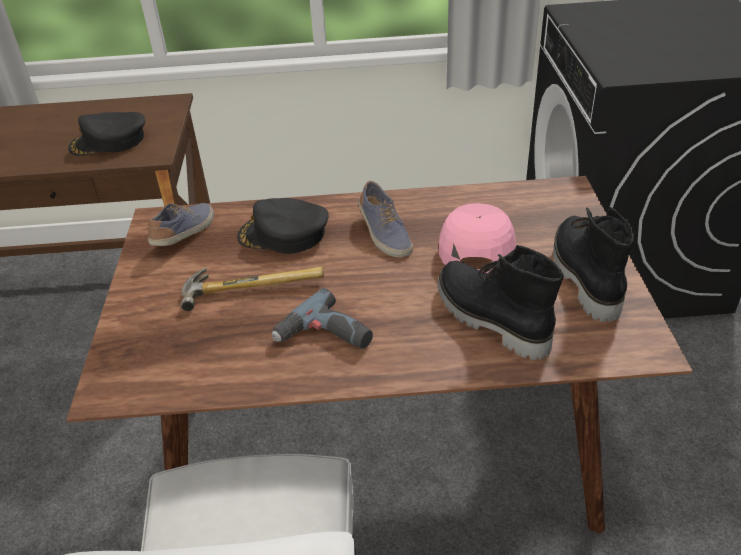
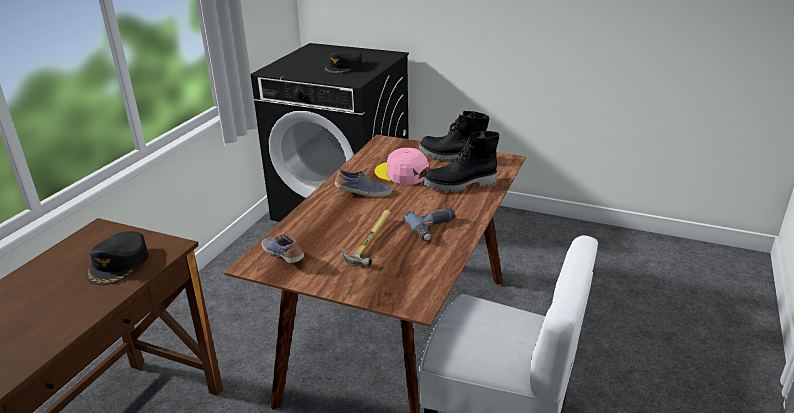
camera: 65 degrees left, 10 degrees down
(283, 234) = (327, 222): black cap -> black cap (343, 67)

